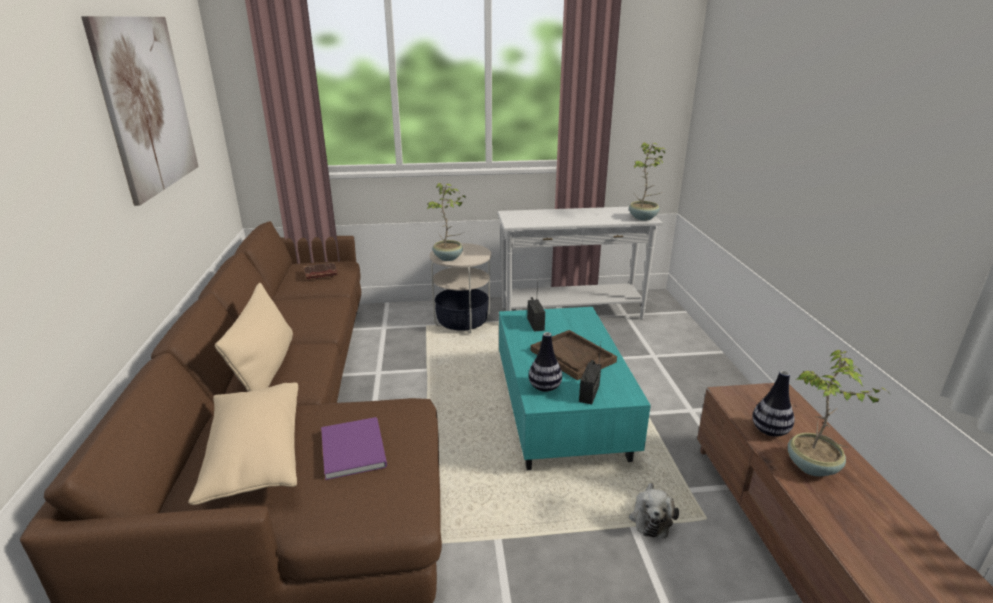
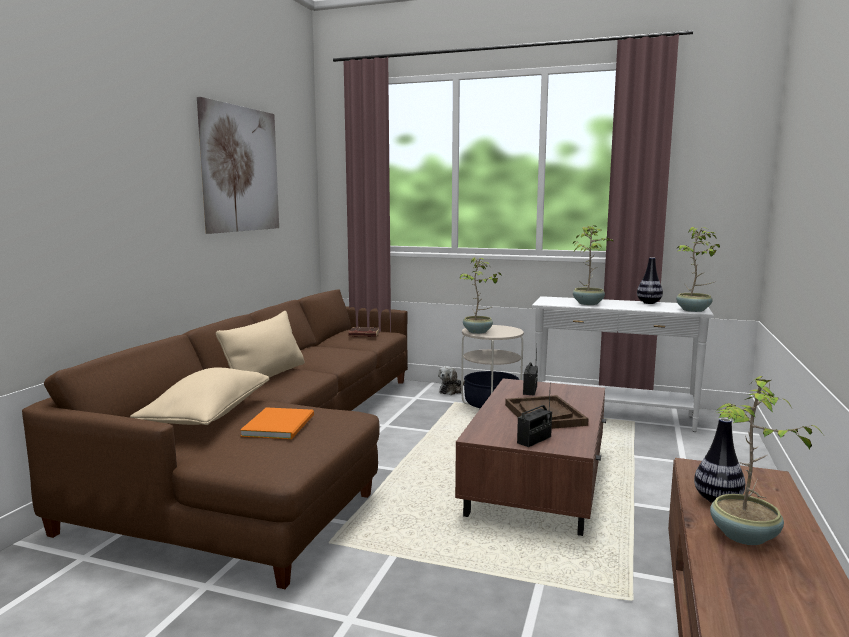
camera: 25 degrees right, 15 degrees down
(355, 447) = (281, 425): purple book -> orange book
(544, 388) = (492, 429): vase -> vase (649, 303)
(551, 218) = (588, 303): none -> potted plant
(561, 409) = (537, 481): turquoise coffee table -> brown coffee table
(651, 518) = (565, 583): plush toy -> plush toy (451, 390)

